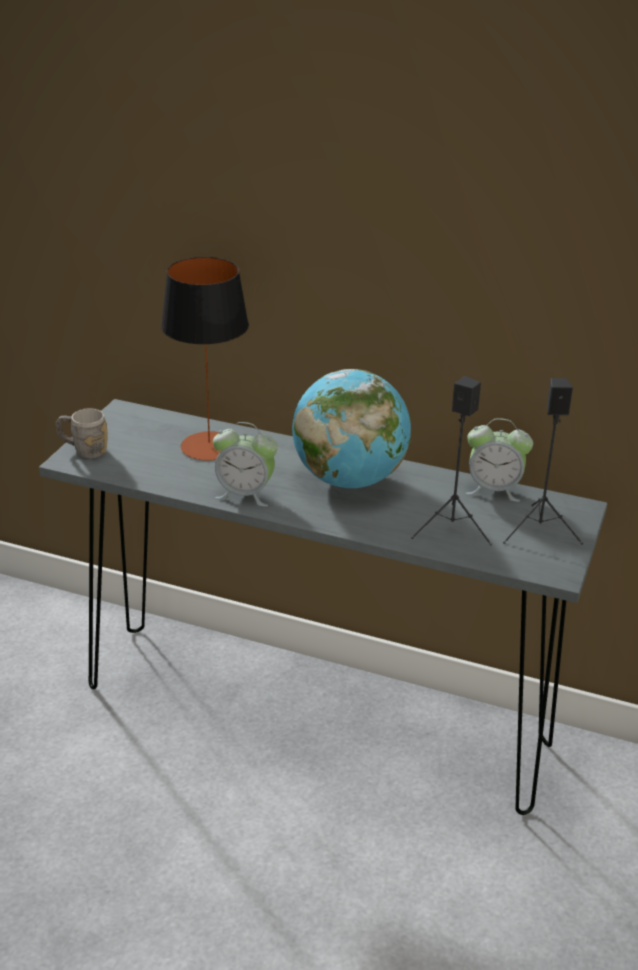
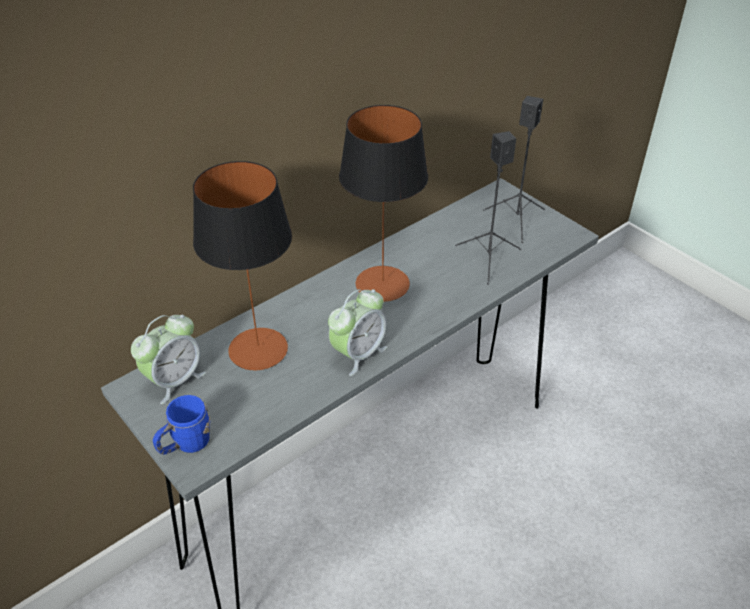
camera: 60 degrees left, 10 degrees up
(84, 450) = (185, 445): grey mug -> blue mug
(349, 480) = (382, 284): globe -> table lamp
(494, 490) = (451, 218): alarm clock -> alarm clock (174, 380)

